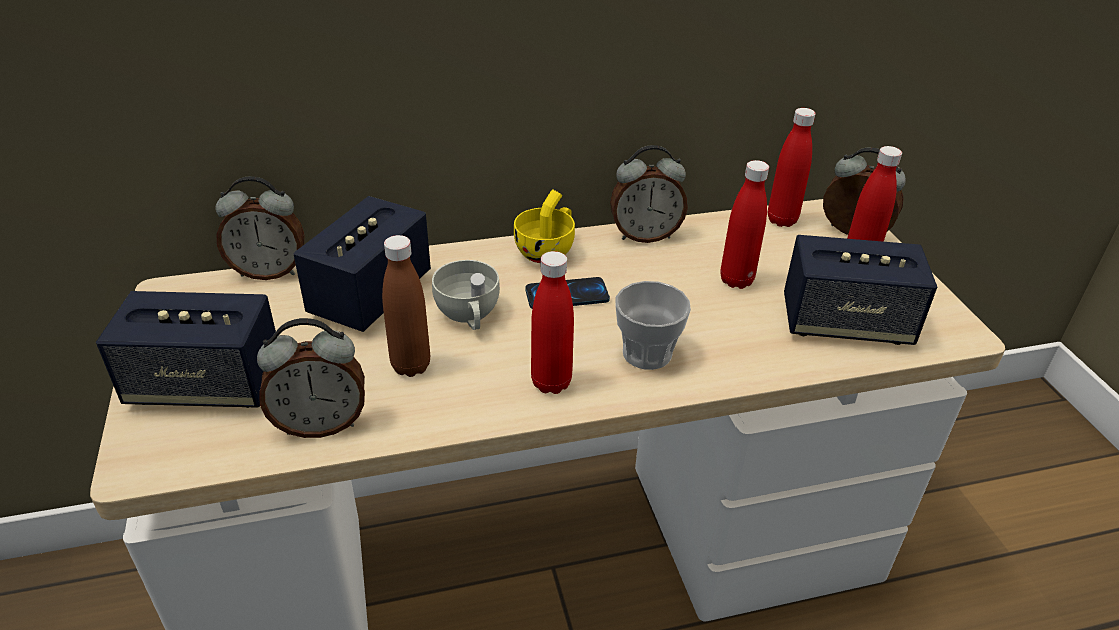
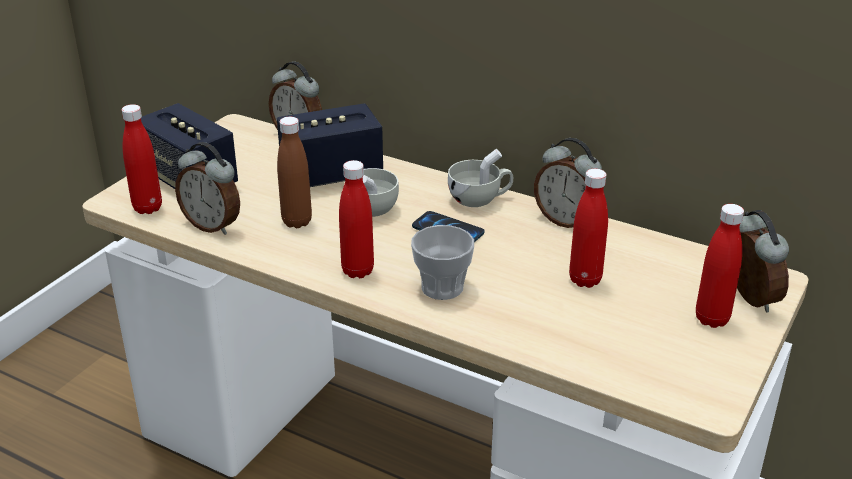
camera: 45 degrees right, 5 degrees down
(548, 251) = (480, 199): yellow cup -> white cup
(782, 220) = (701, 261): red bottle -> red bottle (147, 208)
(845, 324) = (620, 347): speaker -> none

